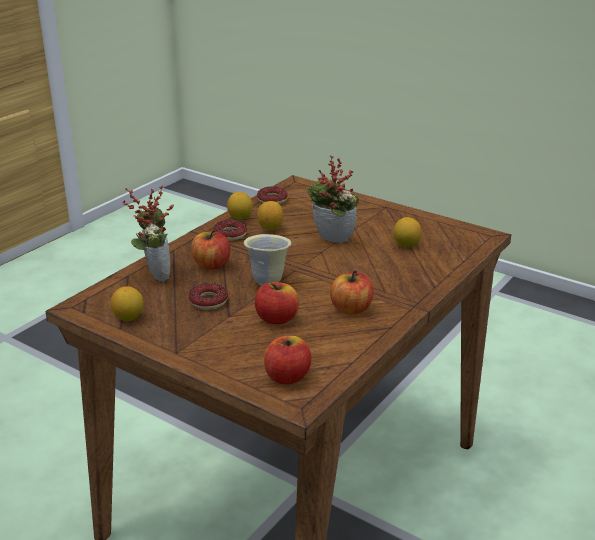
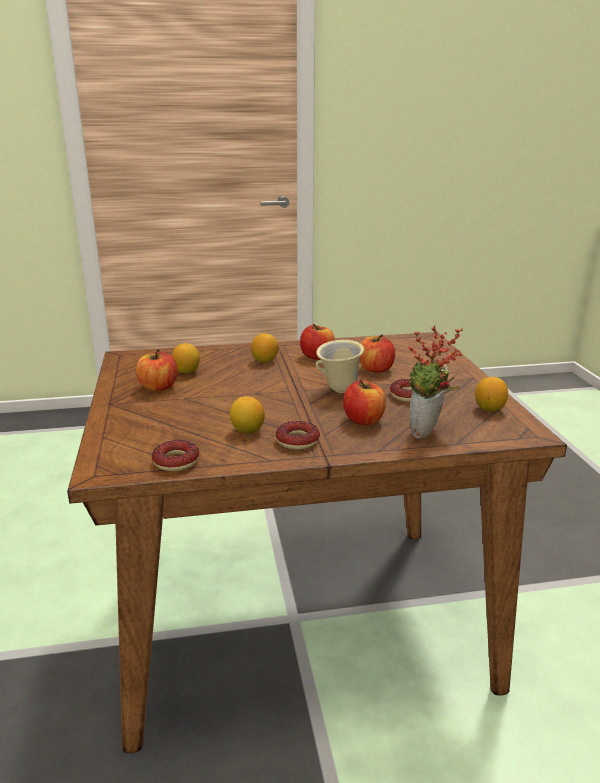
camera: 135 degrees left, 5 degrees down
(240, 218) = (253, 455): lemon -> lemon (265, 361)
(287, 376) = (417, 346): apple -> apple (158, 387)
(331, 240) = (228, 397): potted plant -> none

